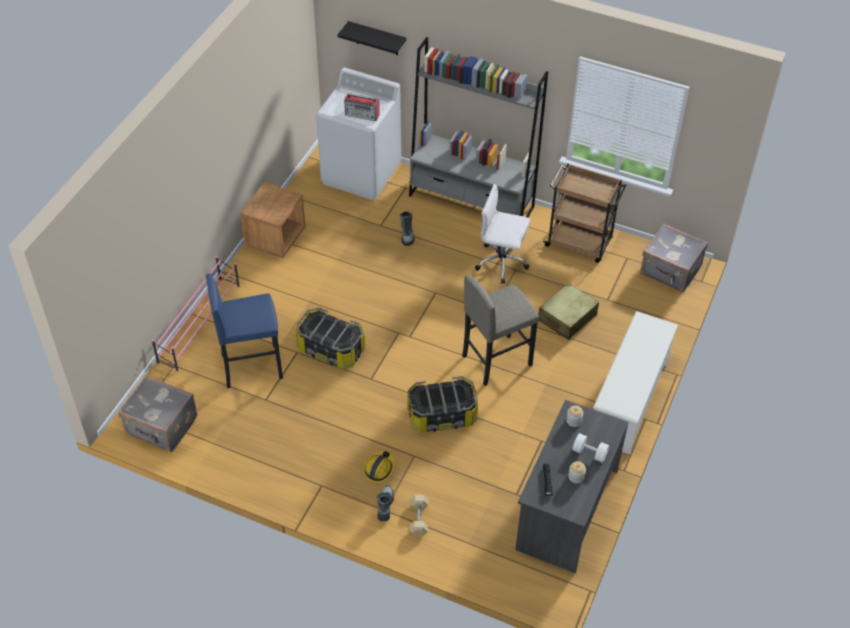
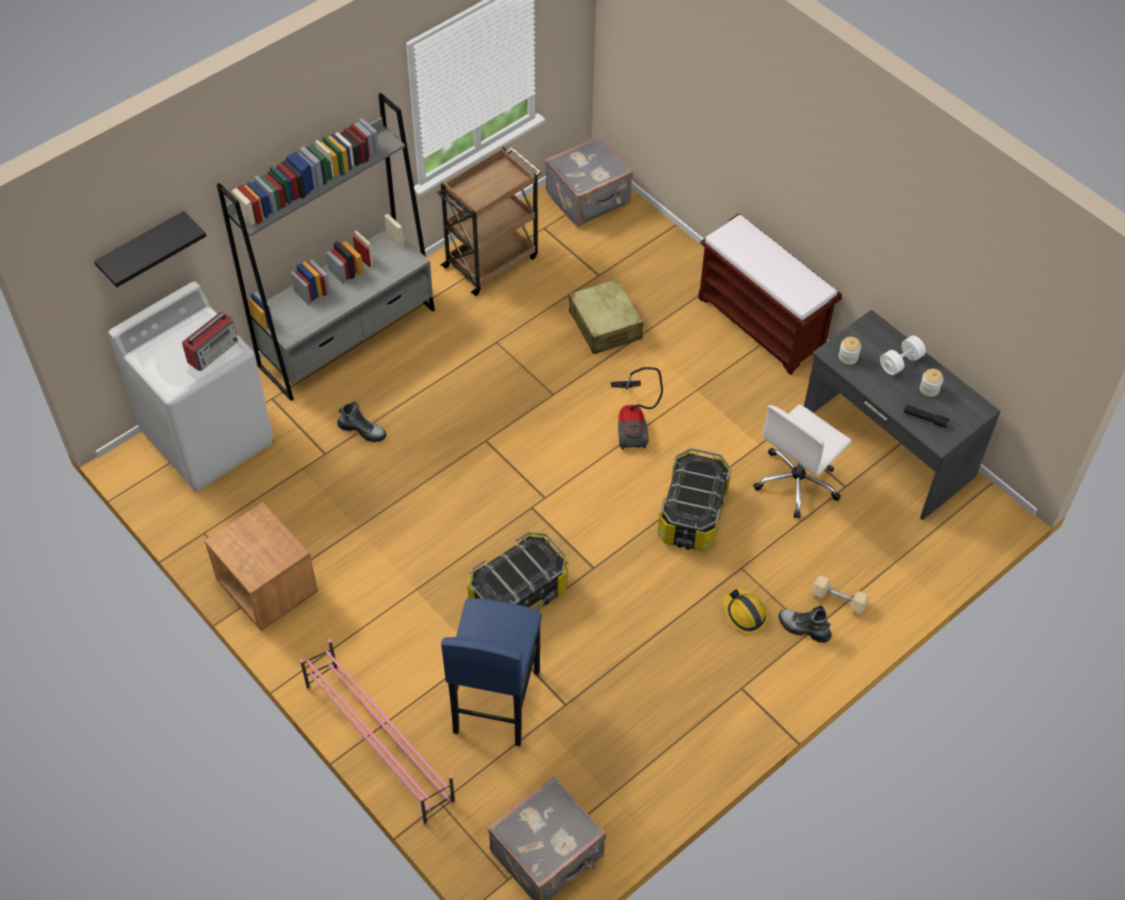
camera: 65 degrees left, 5 degrees up
(496, 360) = (633, 422): grey stool -> vacuum cleaner
(502, 262) = (477, 350): white office chair -> white office chair (797, 482)
(628, 401) = (762, 324): white shoe rack -> brown bench

